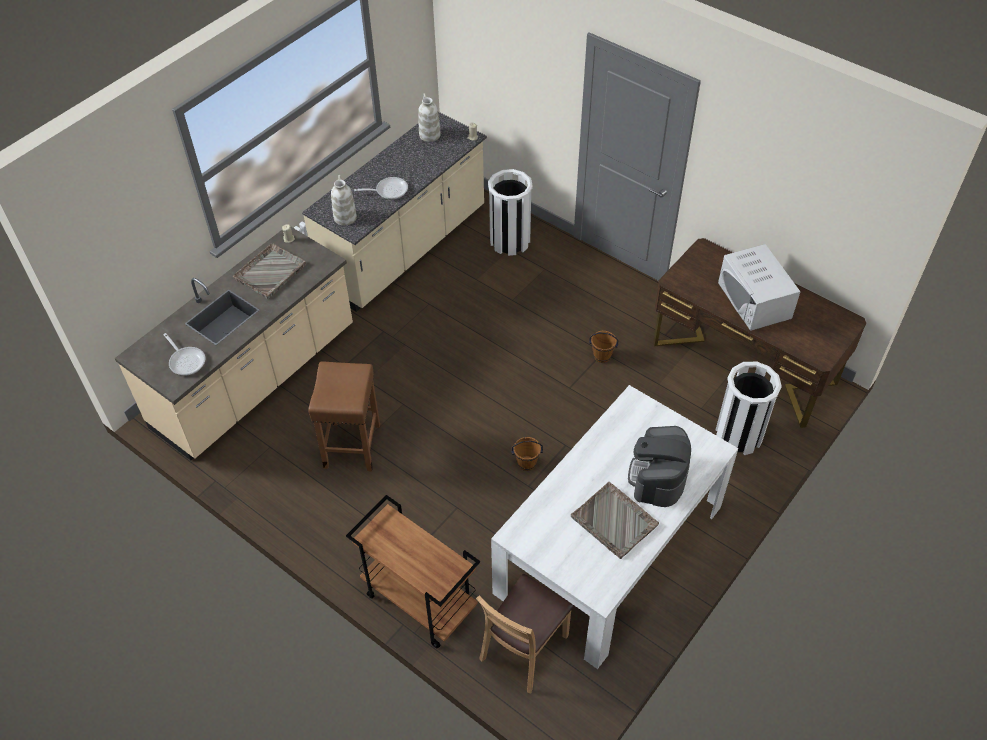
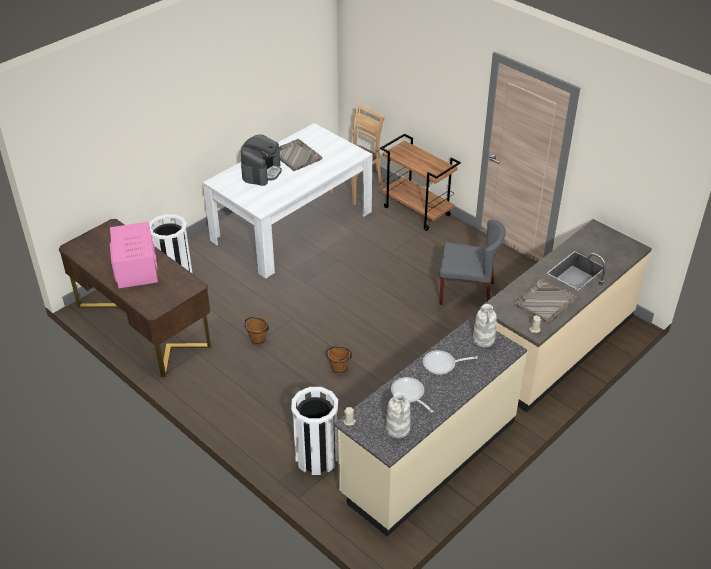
camera: 175 degrees left, 10 degrees down
(186, 361) = (593, 242): frying pan -> frying pan (409, 394)
(352, 445) = (467, 293): brown stool -> grey chair
(526, 463) = (337, 273): brown bucket -> brown bucket (339, 369)
(754, 300) = (136, 266): white microwave -> pink microwave

